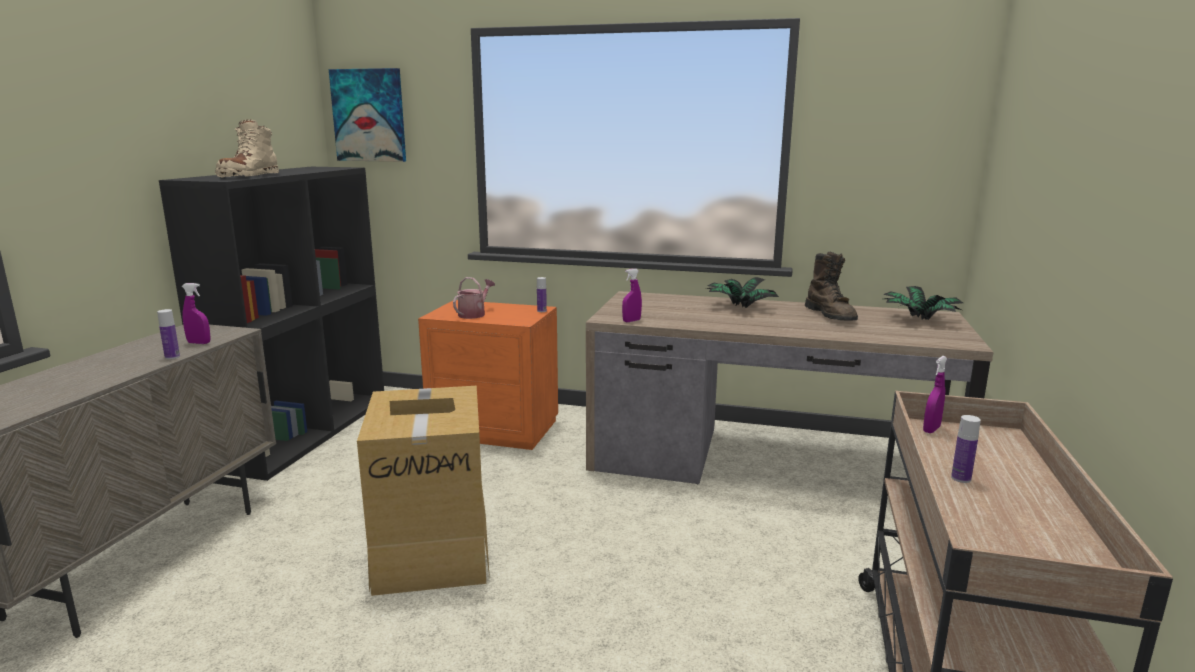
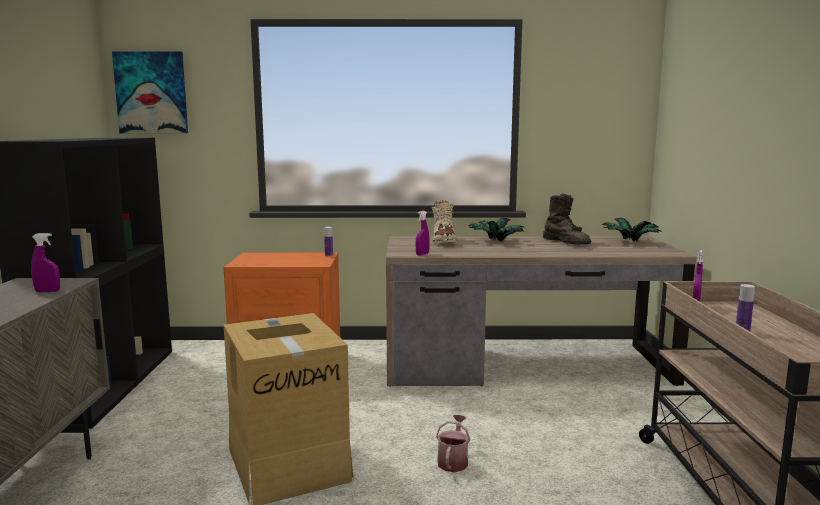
camera: 15 degrees left, 5 degrees down
(172, 357) = (32, 303): bottle -> none
(248, 176) = (69, 139): beige boot -> beige boot (443, 241)
(474, 314) = (272, 261): watering can -> watering can (453, 461)

